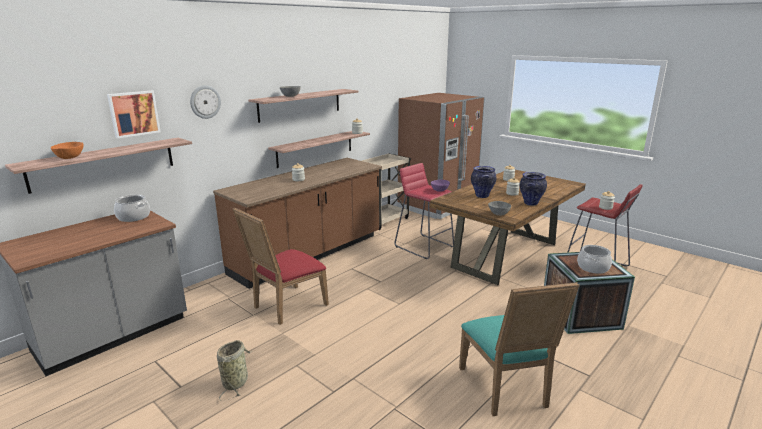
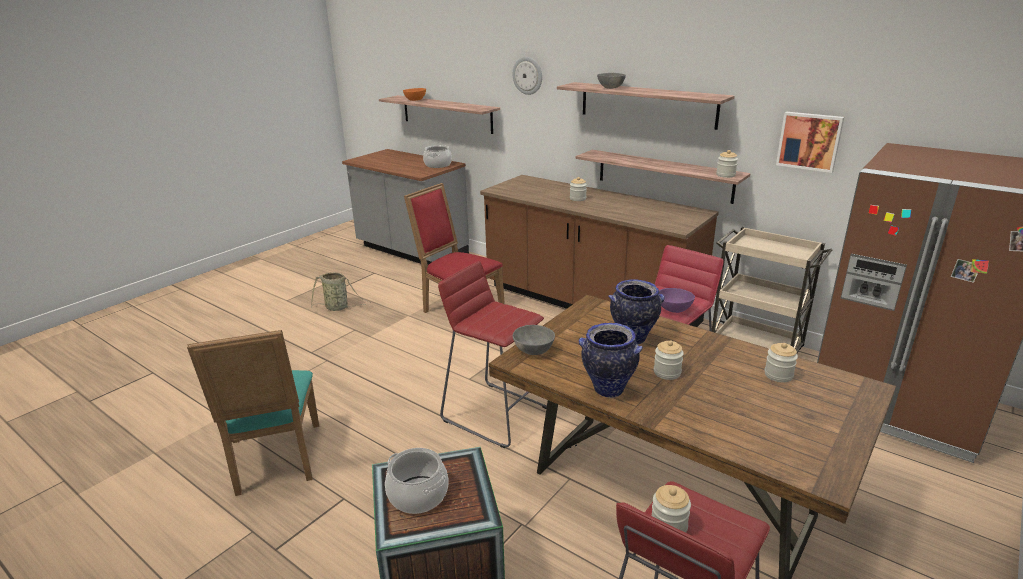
camera: 85 degrees right, 5 degrees up
(133, 113) = (469, 74): picture -> picture (809, 141)
(441, 295) = (496, 413): none -> red stool
(506, 390) = (275, 462): turquoise chair -> turquoise chair turned 90 degrees counterclockwise

